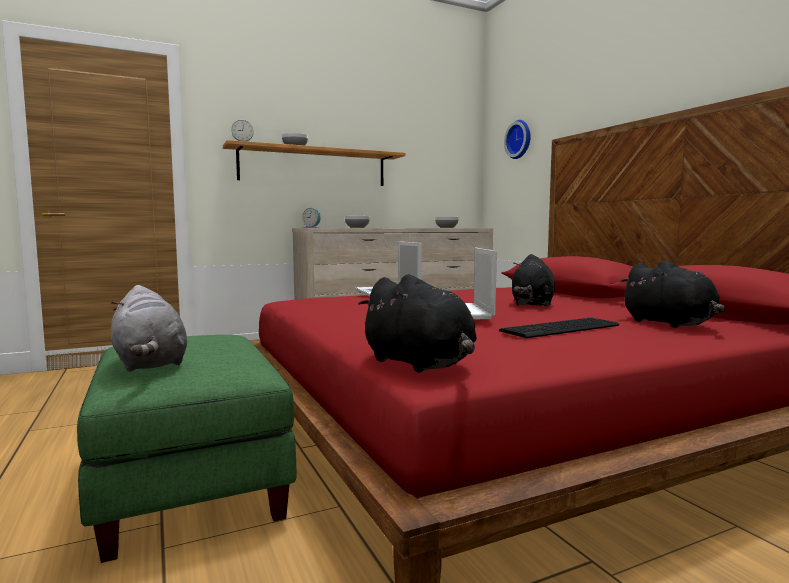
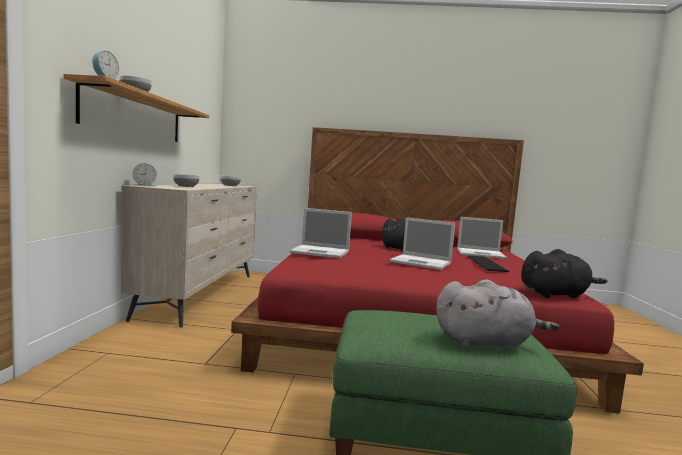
camera: 60 degrees left, 0 degrees up
(520, 139) = (269, 117): wall clock -> none
(670, 324) = (481, 254): black plush toy -> laptop

